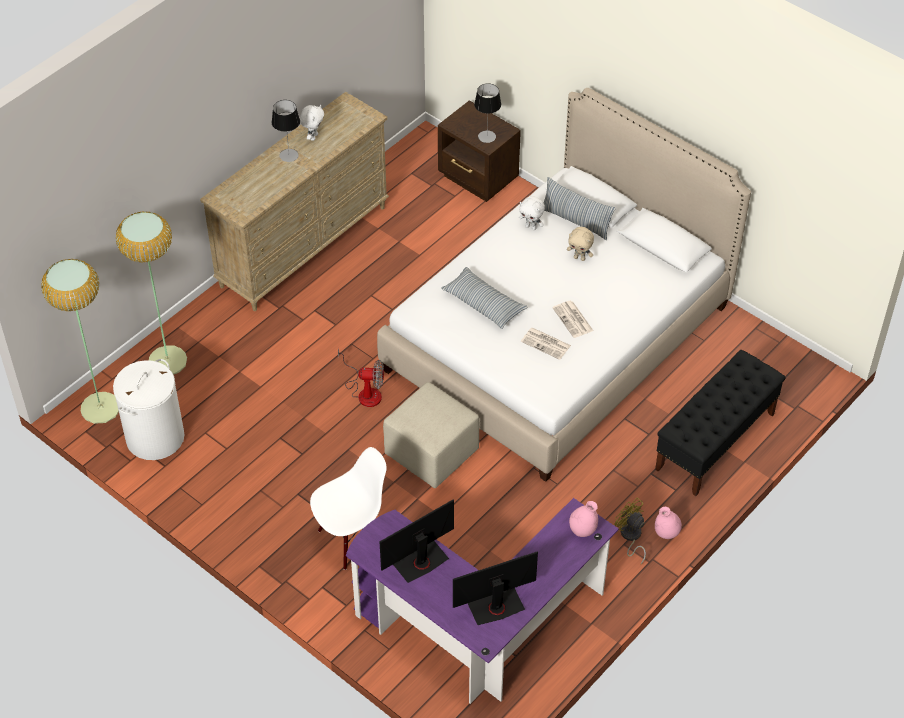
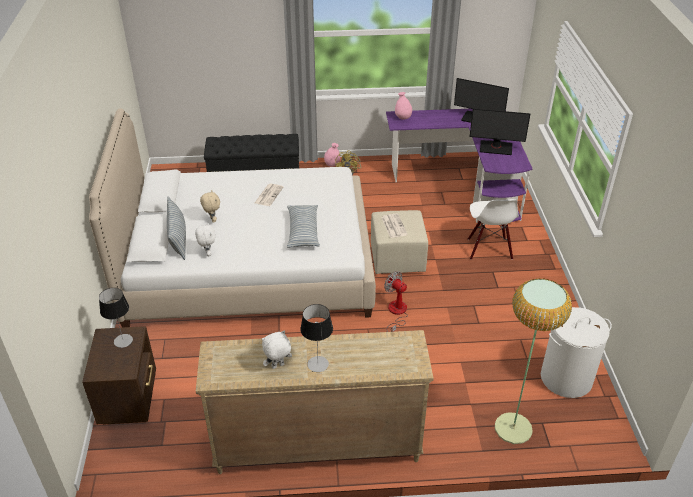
camera: 135 degrees left, 10 degrees down
(100, 408) = (594, 428): floor lamp -> none
(352, 540) = (489, 249): white chair -> white chair turned 105 degrees counterclockwise
(546, 344) = (300, 194): newspaper -> newspaper (393, 226)

